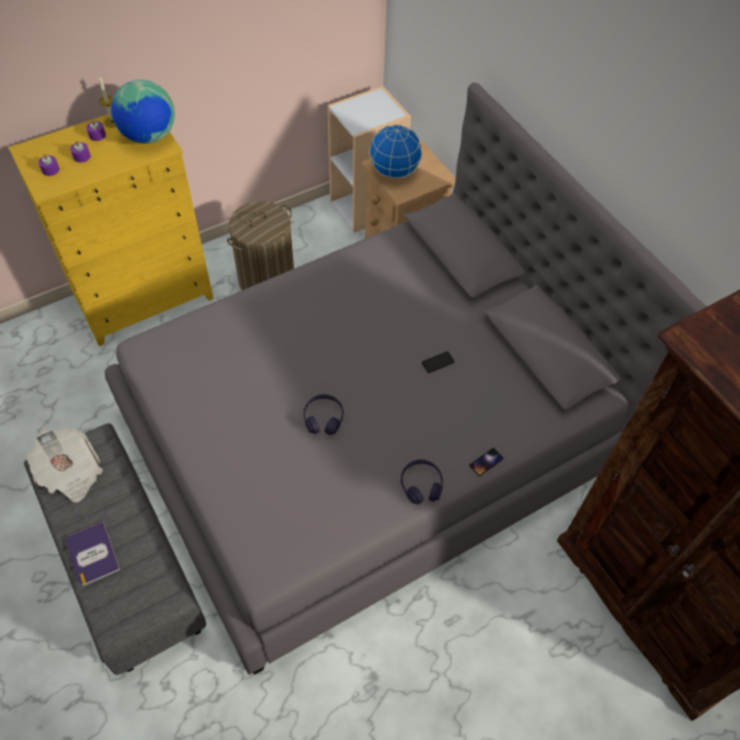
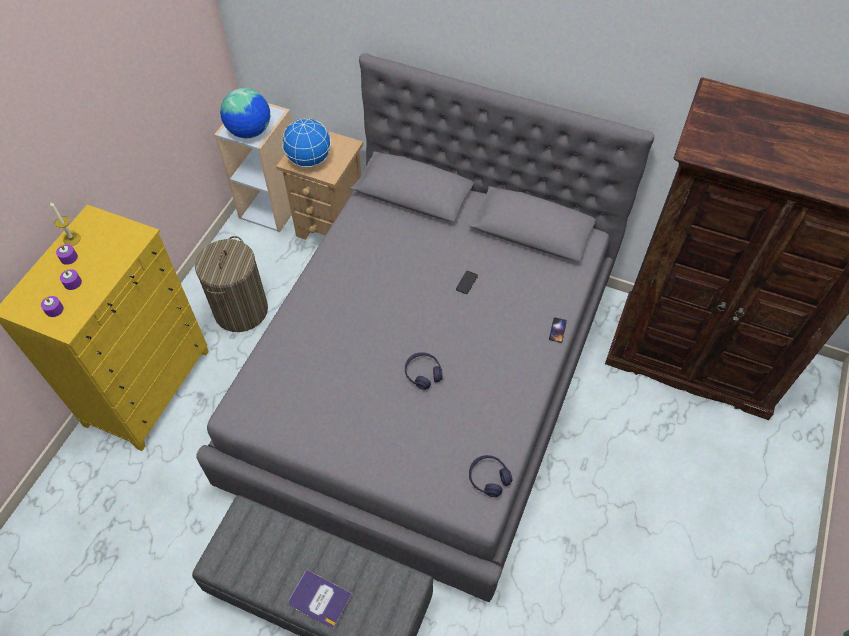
camera: 35 degrees left, 0 degrees up
(70, 473) = (243, 554): newspaper -> none
(149, 136) = (118, 233): globe -> globe (250, 132)
(421, 485) = (530, 374): purple headphones -> purple headphones (488, 478)

